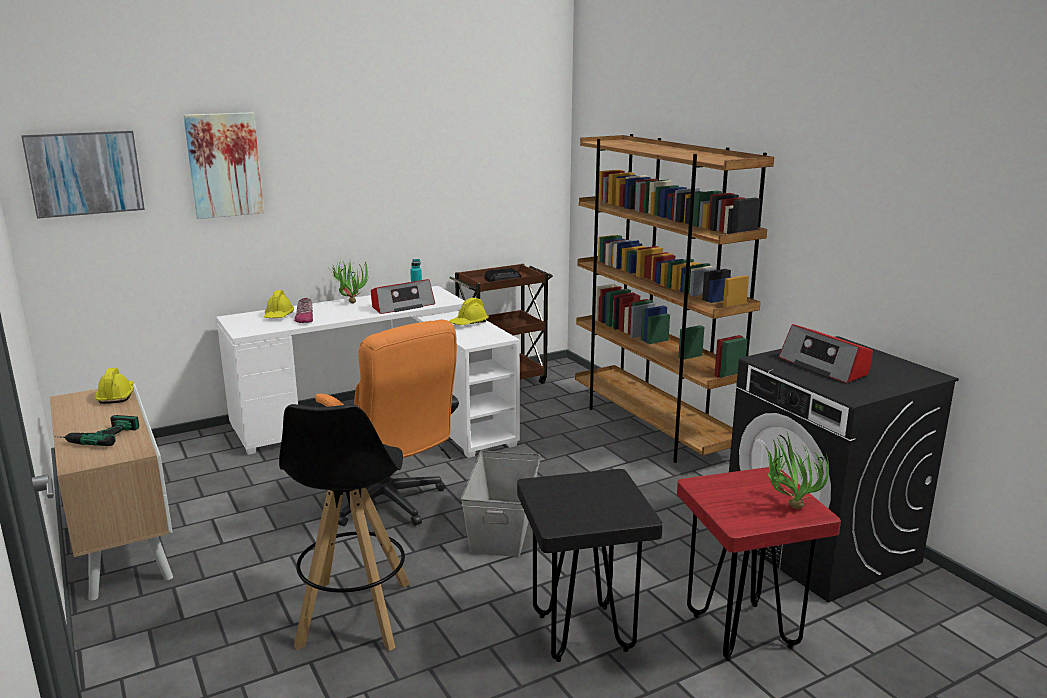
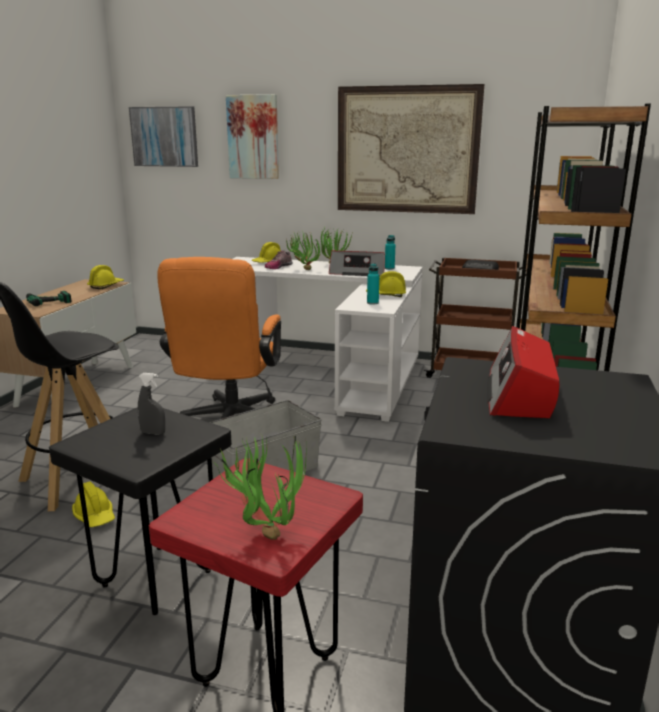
camera: 45 degrees right, 0 degrees up
(340, 315) = (303, 269): none -> potted plant
(409, 167) = (407, 150): none -> picture
(441, 629) = (95, 516): none -> yellow hard hat
(478, 334) = (372, 303): none -> turquoise bottle
(585, 494) = (153, 433): none -> grey spray bottle

